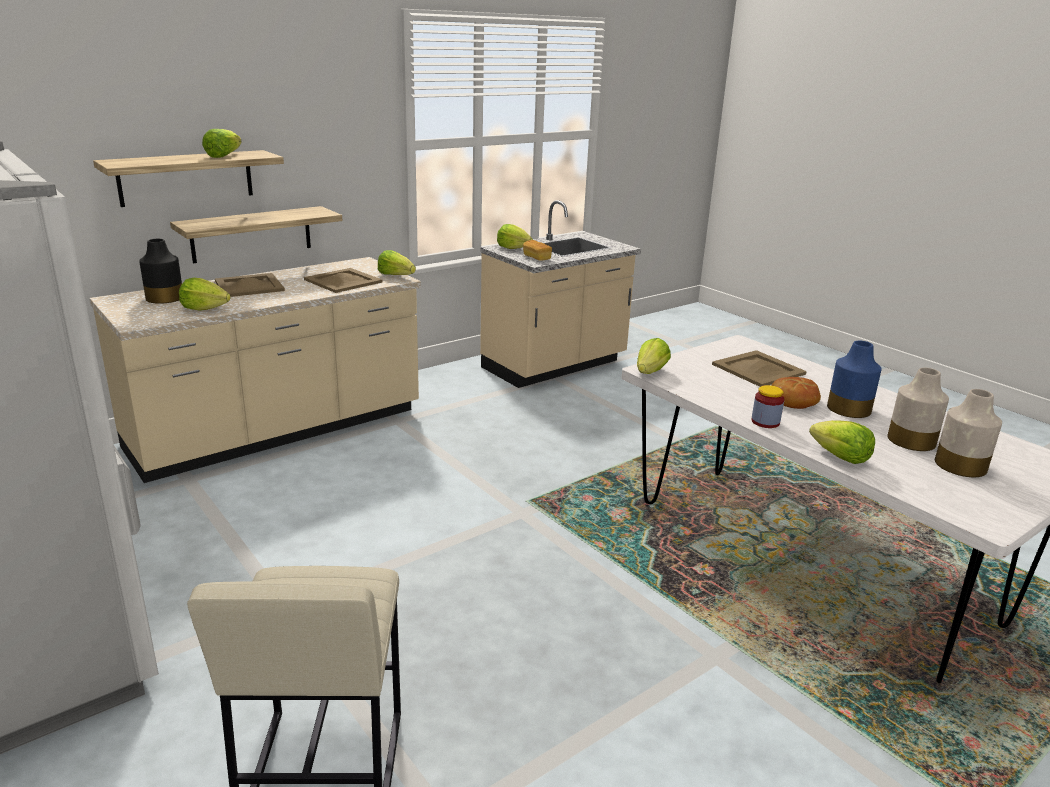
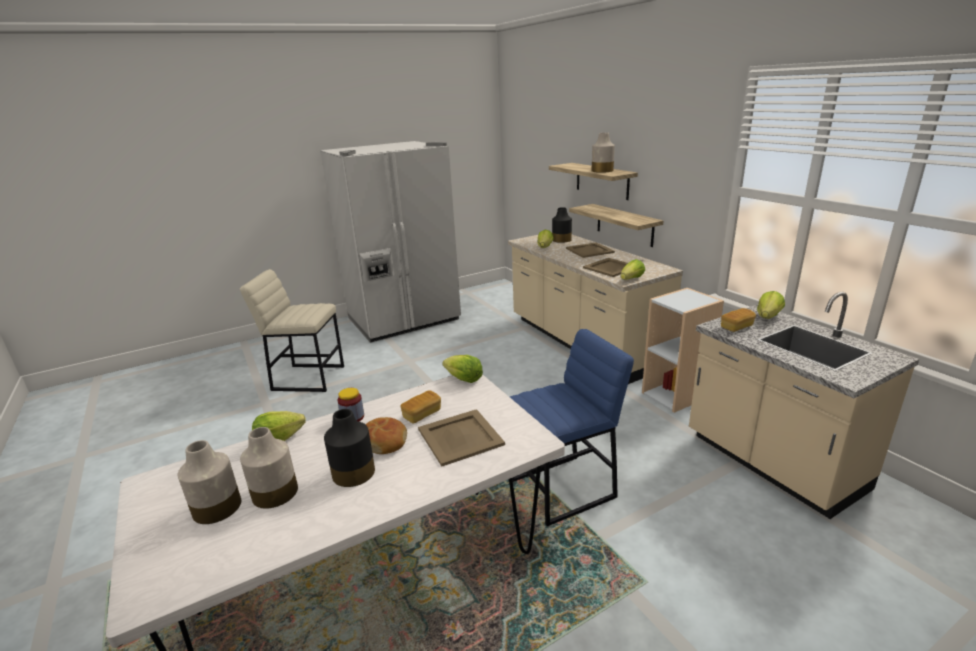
camera: 100 degrees right, 0 degrees up
(223, 156) = (602, 170): lettuce -> beige vase
(439, 388) = (676, 395): none -> bookcase
(620, 454) = (564, 487): none -> blue chair
(734, 387) = (422, 414): none -> bread
(848, 408) = (354, 472): blue vase -> black vase

